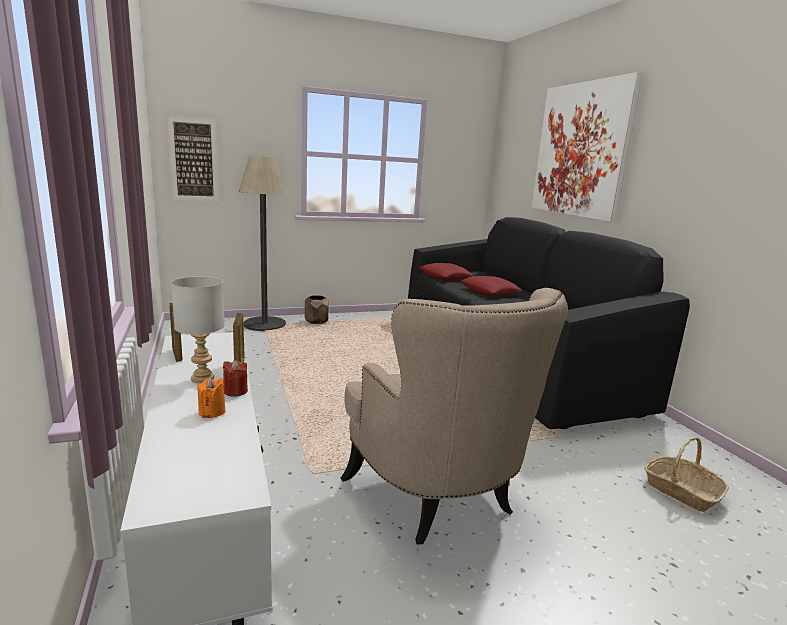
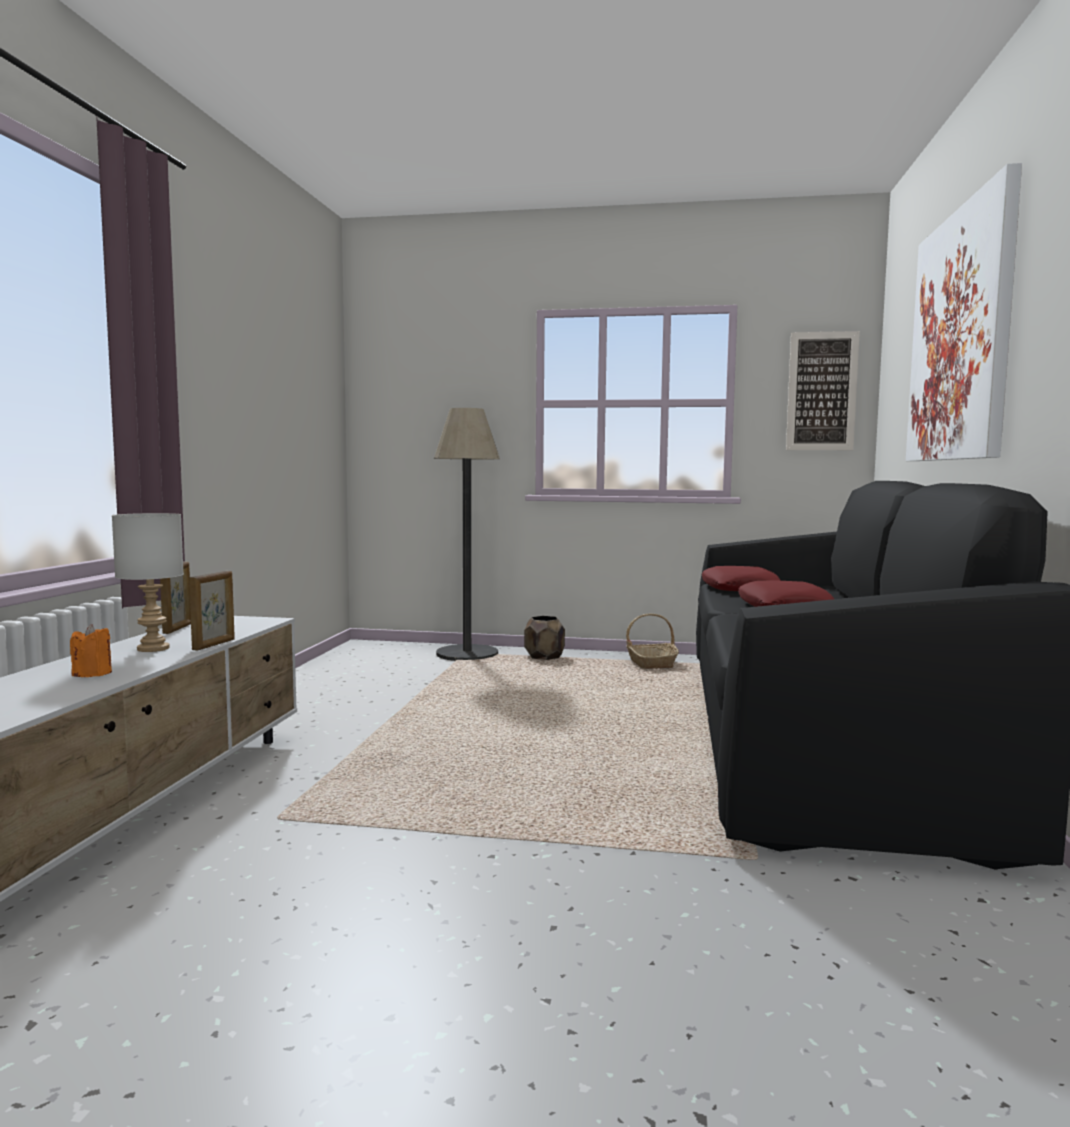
camera: 30 degrees right, 10 degrees down
(194, 160) = (394, 422): picture -> picture (822, 391)
(235, 391) = (159, 662): red candle -> none
(440, 498) = (406, 889): beige armchair -> none
(681, 491) = (916, 1009): basket -> basket (651, 663)

